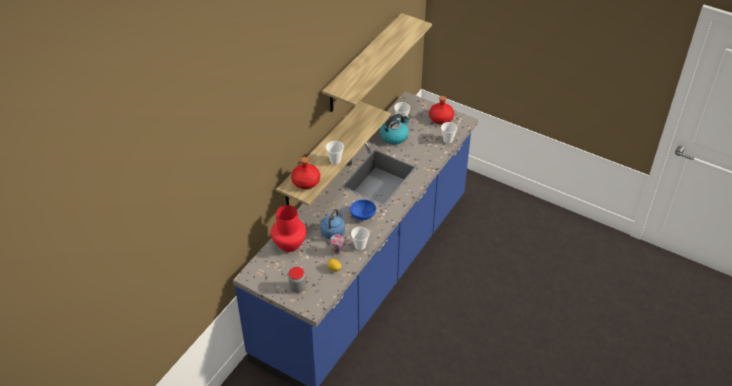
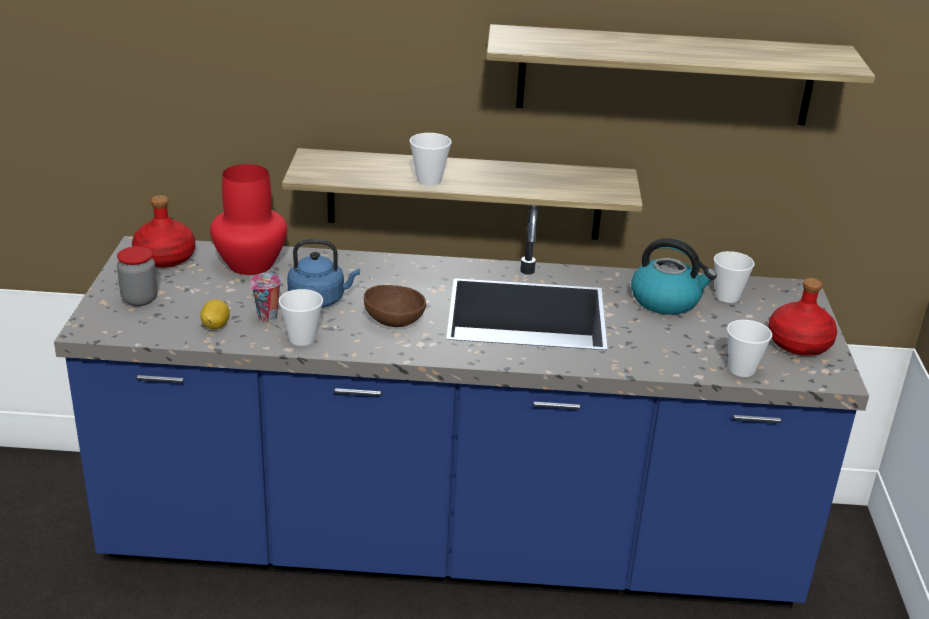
camera: 60 degrees right, 15 degrees down
(306, 182) = (340, 168): red bottle -> red bottle (165, 258)
(362, 215) = (394, 320): blue bowl -> brown bowl

